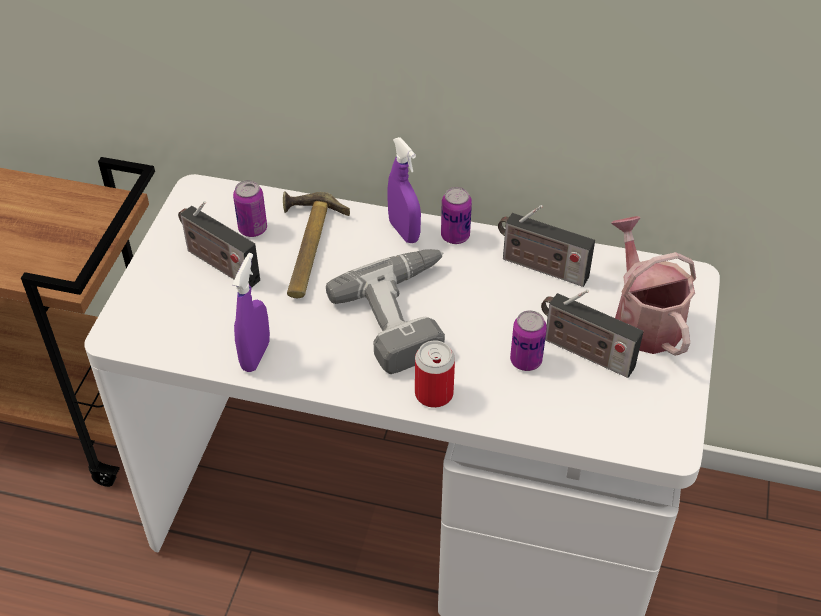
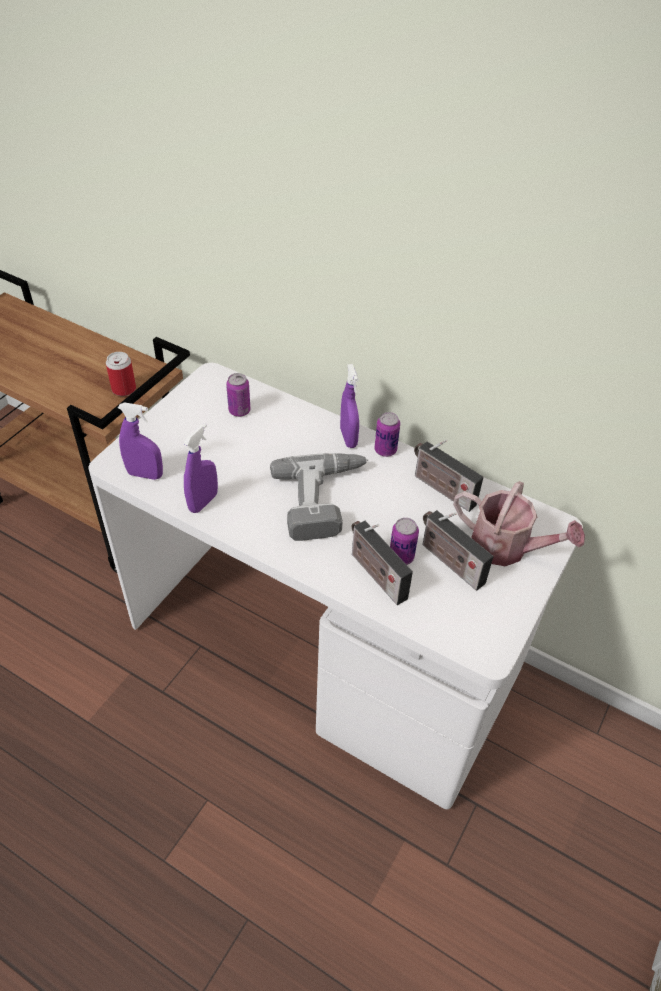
camera: 15 degrees right, 0 degrees up
(165, 339) = (145, 474): none -> purple spray bottle
(219, 264) = (205, 430): radio -> radio (375, 574)
(304, 249) = (270, 434): hammer -> none
(434, 394) = (321, 563): can -> can (124, 389)
(643, 318) = (507, 548): watering can -> watering can turned 120 degrees clockwise

